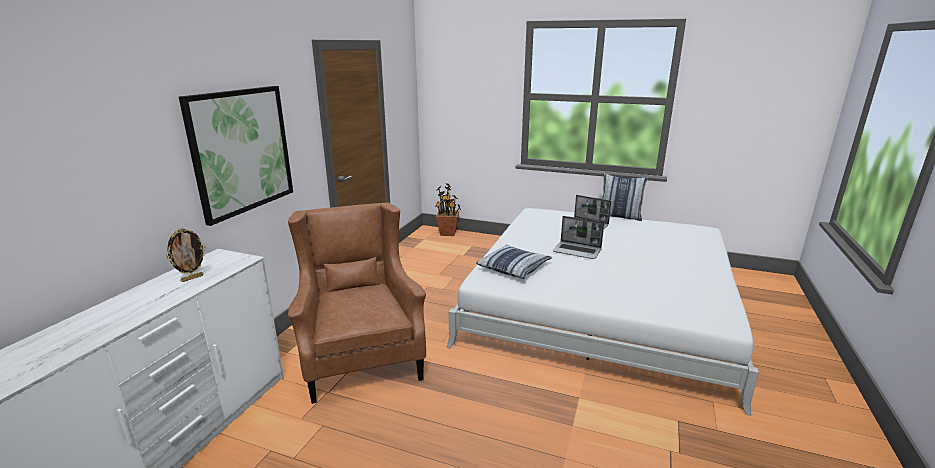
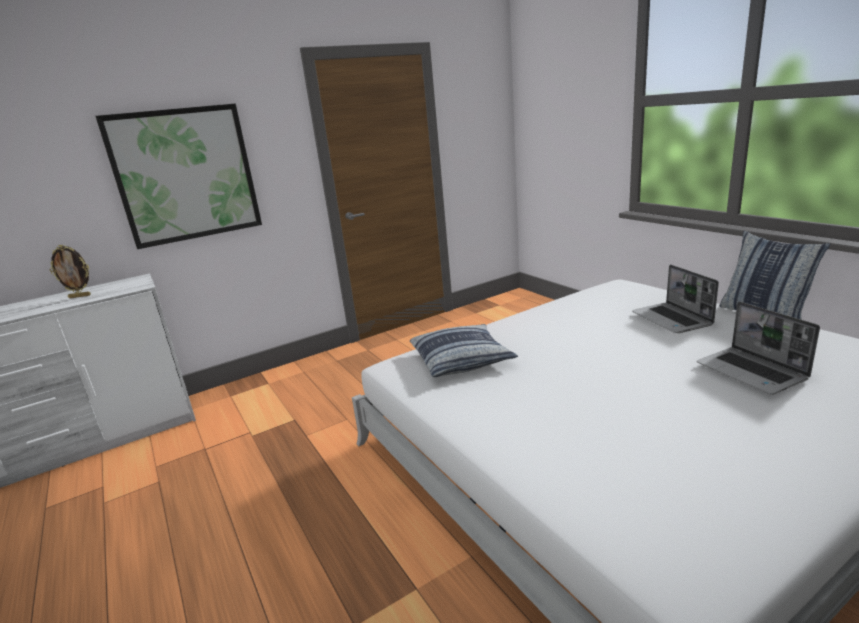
camera: 40 degrees right, 0 degrees up
(361, 354) = (276, 420): brown armchair -> none
(448, 233) = (537, 302): potted plant -> none
(577, 251) = (589, 356): laptop -> laptop (752, 372)

